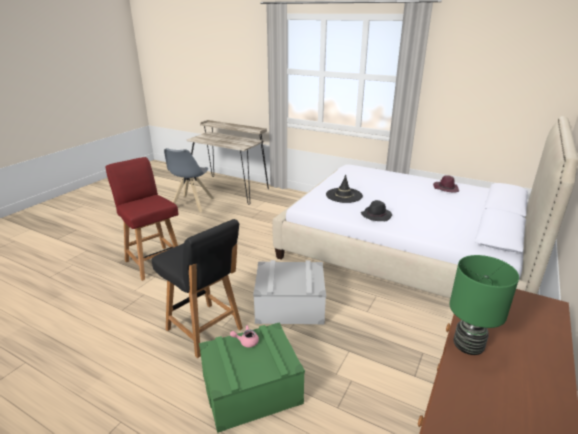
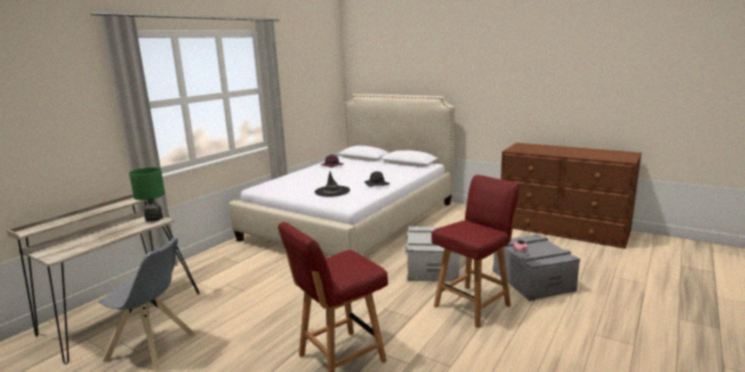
camera: 85 degrees left, 10 degrees down
(205, 330) = (473, 305): black chair -> red chair
(251, 389) = (532, 280): green storage box -> grey storage box
(468, 344) = (560, 154): green table lamp -> green table lamp (154, 218)

